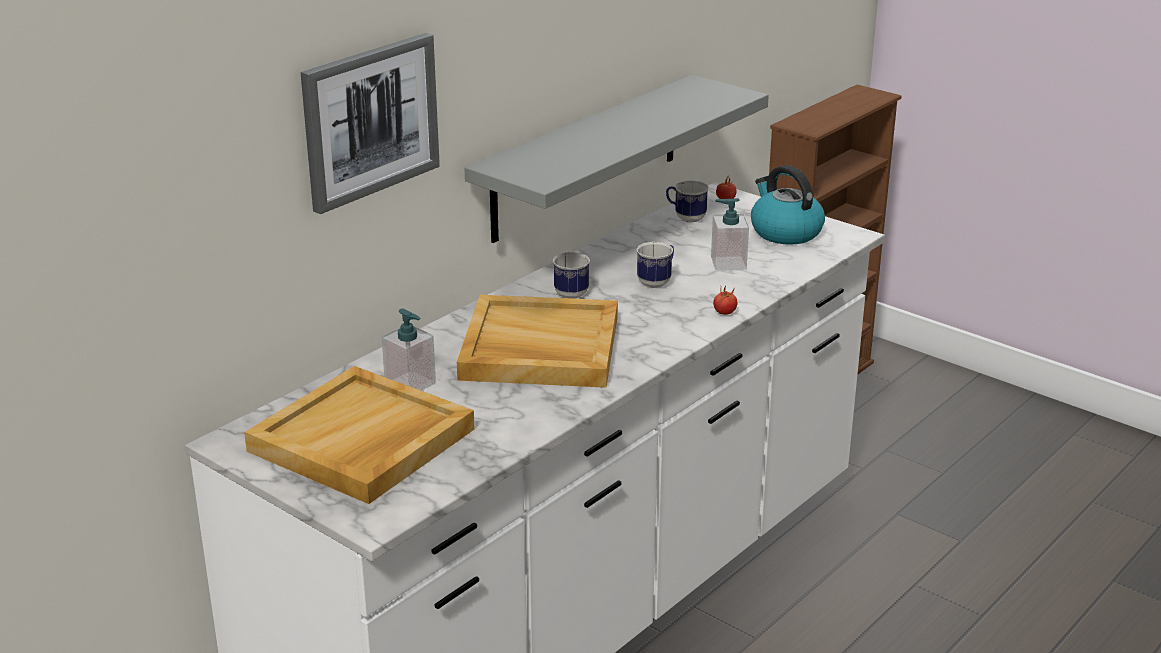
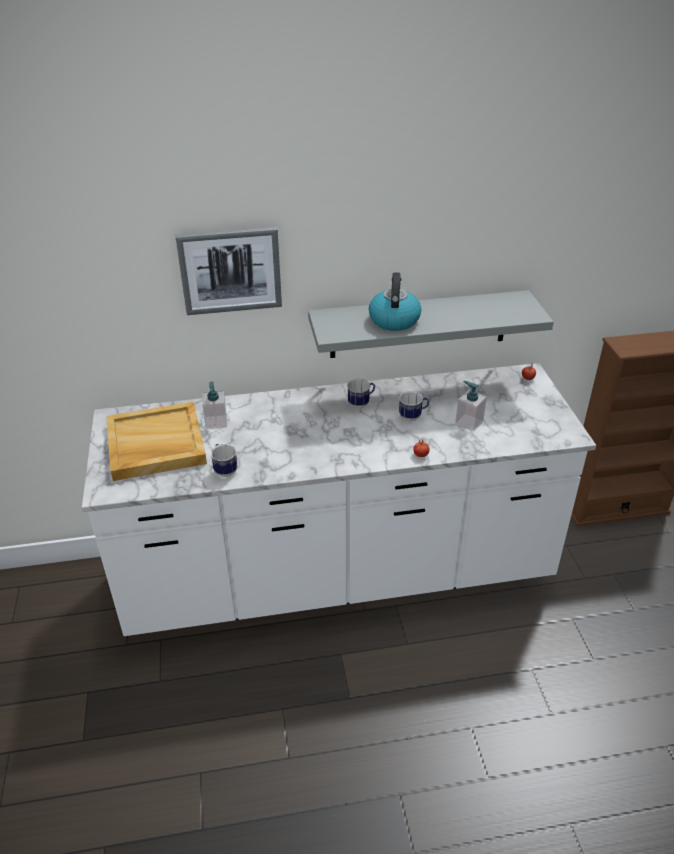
camera: 40 degrees right, 10 degrees up
(538, 348) = (298, 430): beige tray -> none
(685, 218) = (487, 381): mug -> mug (224, 470)
(784, 232) = (532, 415): kettle -> kettle (394, 319)

